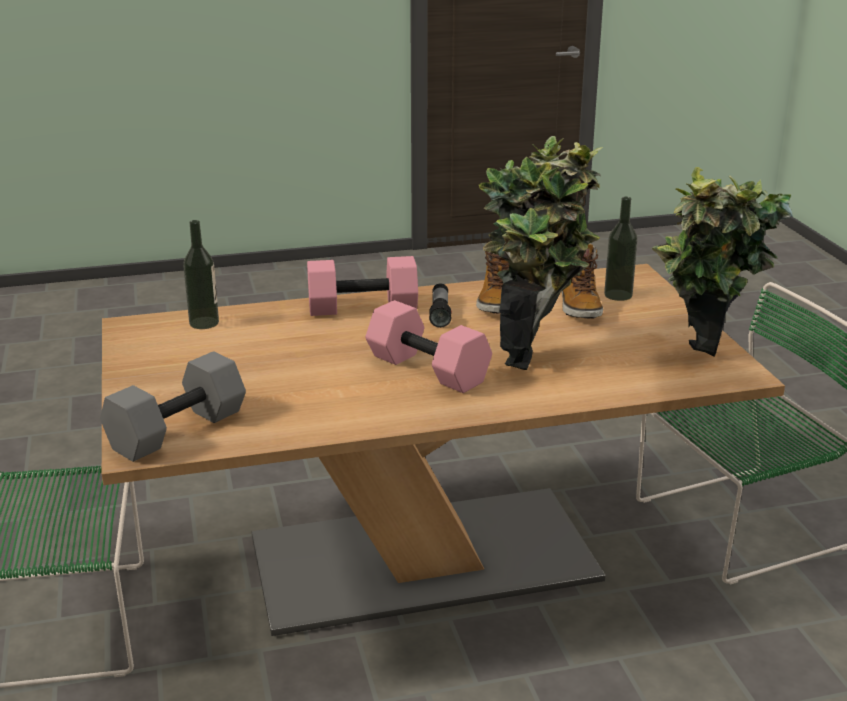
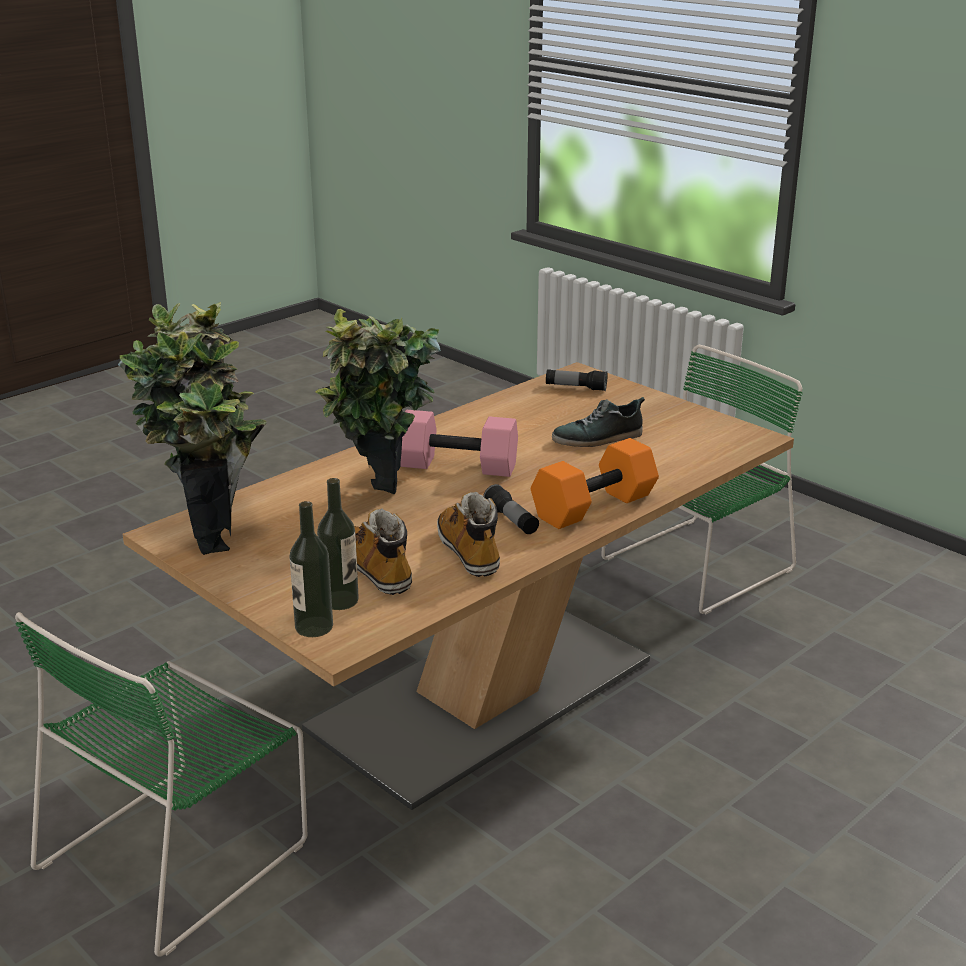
camera: 150 degrees right, 0 degrees up
(177, 429) = (576, 388): grey dumbbell -> flashlight
(204, 323) = (704, 455): bottle -> bottle (314, 627)
(261, 361) = (598, 438): none -> shoe
(361, 308) = (593, 505): pink dumbbell -> orange dumbbell

